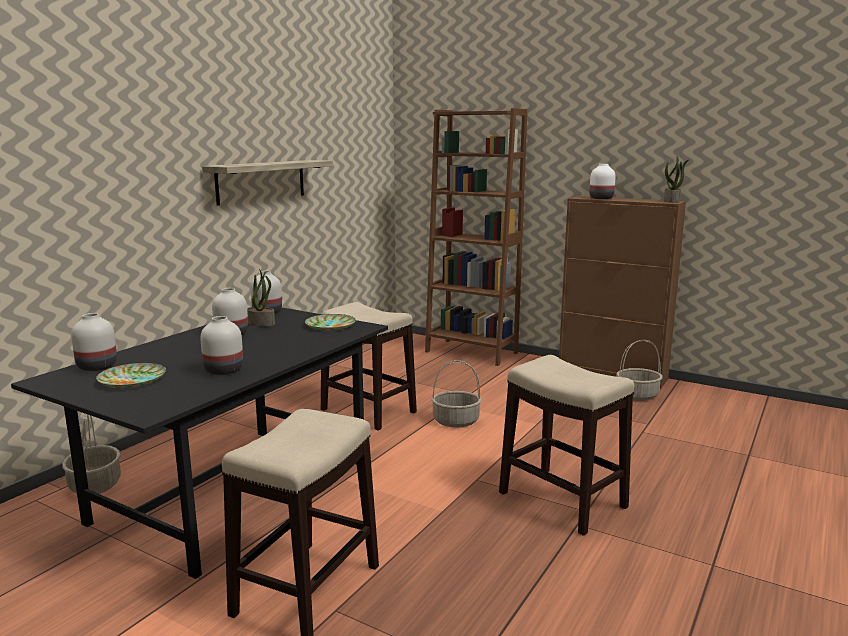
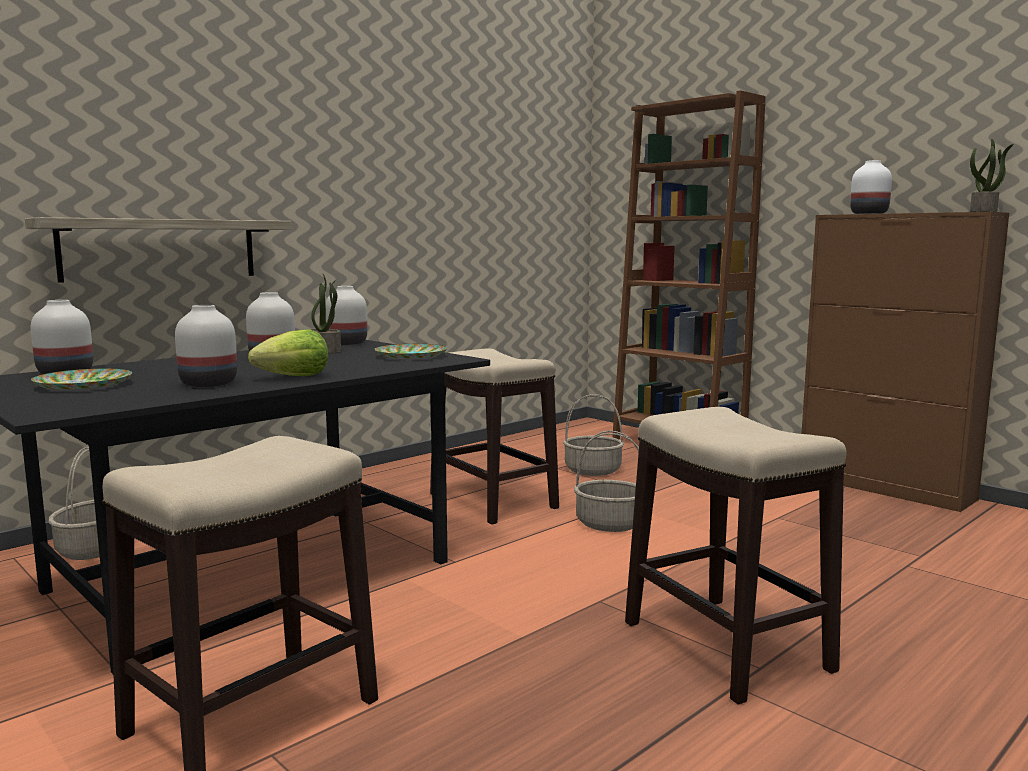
camera: 15 degrees right, 5 degrees down
(261, 181) = (383, 188): shelf -> shelf (160, 249)
(276, 357) = (295, 377): none -> lettuce
(637, 395) = (916, 517): basket -> basket (592, 470)

